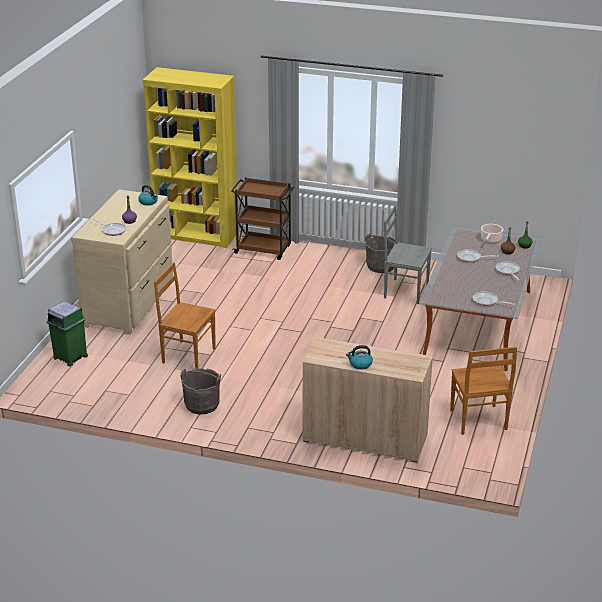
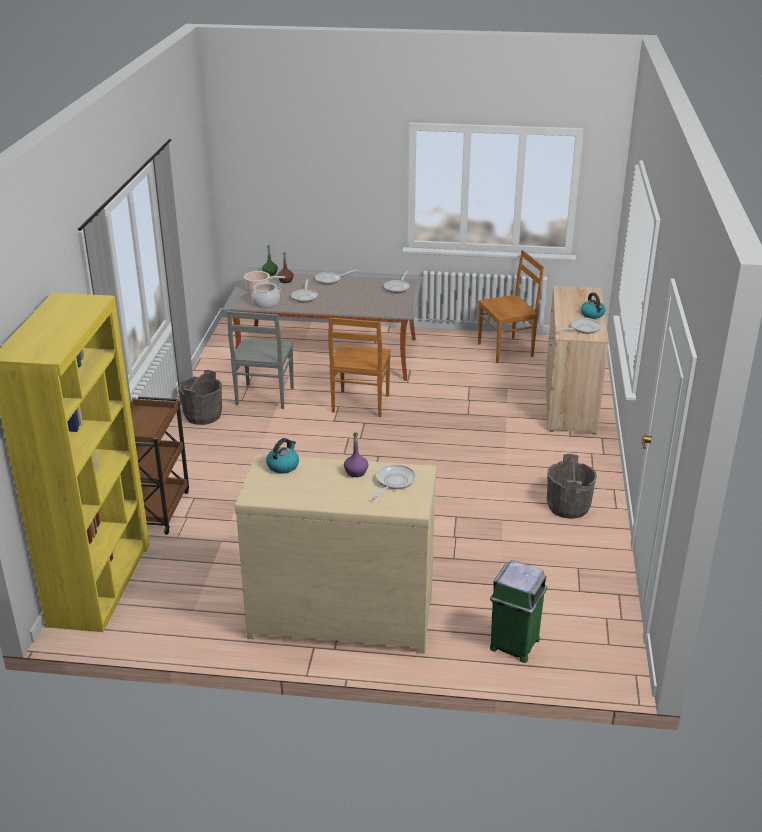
camera: 100 degrees left, 0 degrees up
(187, 355) = (464, 535): brown chair -> brown chair (360, 404)
(331, 353) = (582, 329): none -> frying pan
(460, 241) = (266, 303): none -> cooking pot

